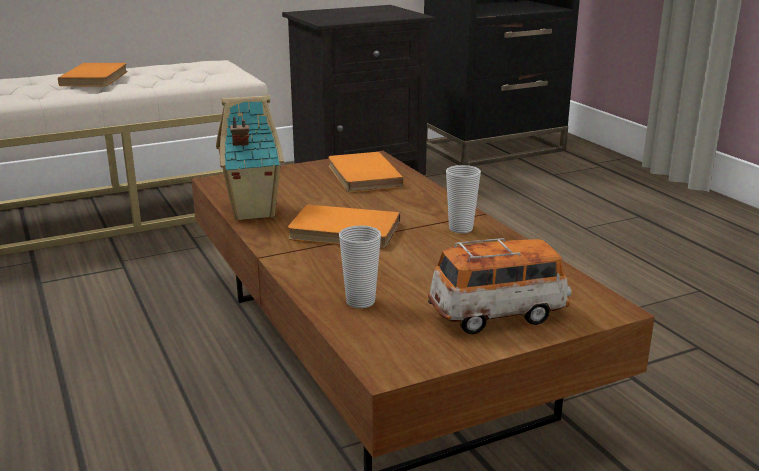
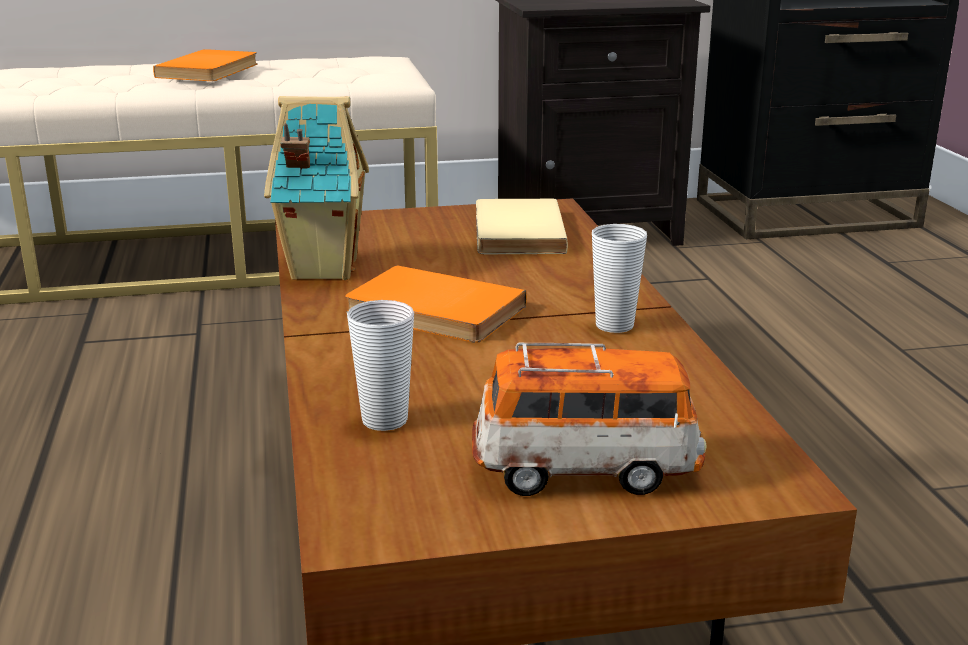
camera: 15 degrees right, 0 degrees up
(361, 176) = (514, 232): orange book -> beige book

